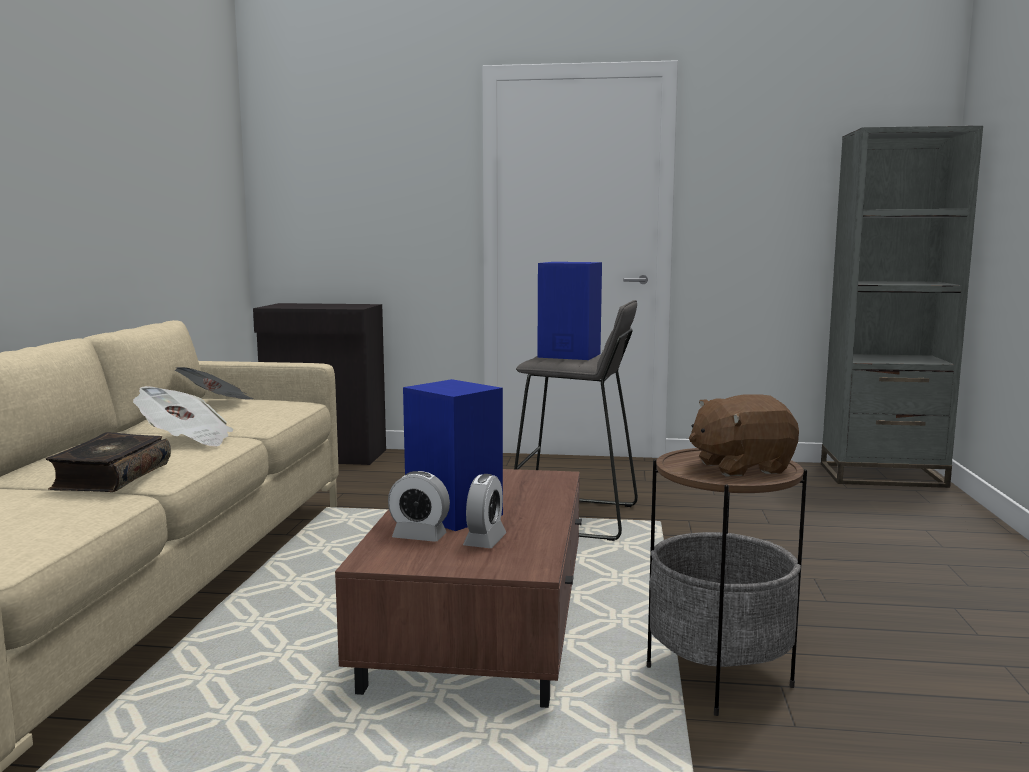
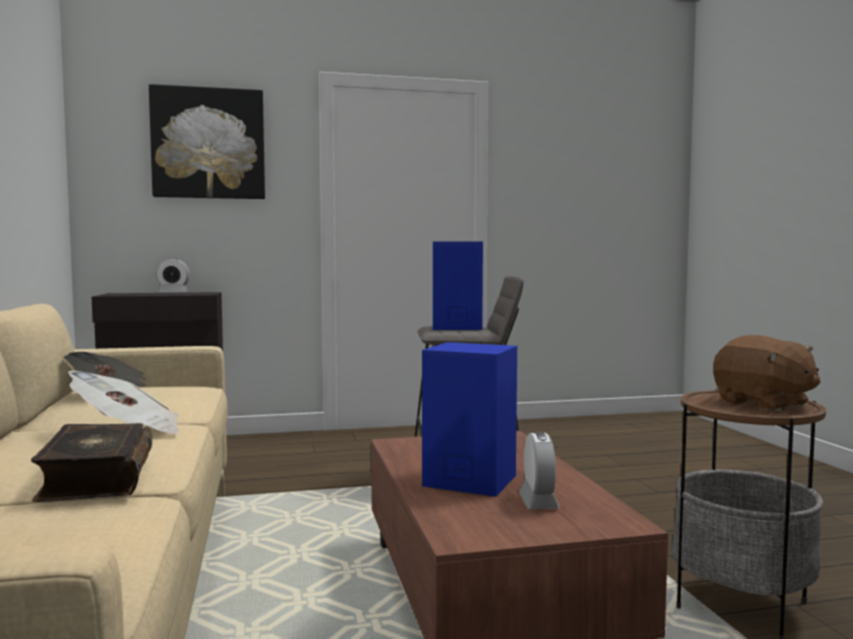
camera: 20 degrees left, 5 degrees down
(370, 151) = (208, 144): none -> picture
(419, 536) = (469, 506): alarm clock -> alarm clock (173, 293)
(741, 467) = (763, 404): brown plush toy -> brown plush toy turned 90 degrees counterclockwise
(882, 475) = (659, 420): grey bookcase -> none

